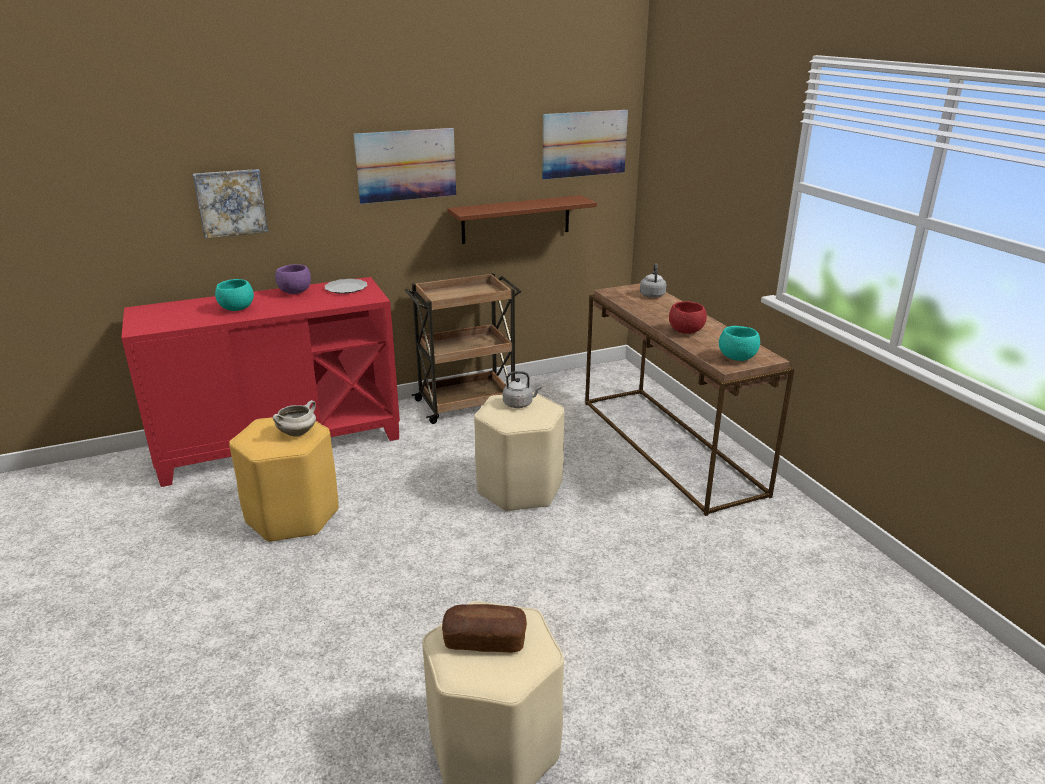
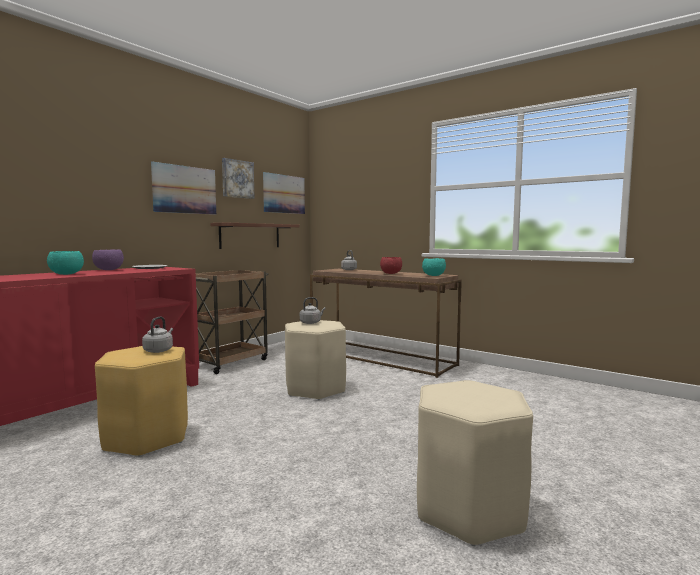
camera: 30 degrees left, 20 degrees down
(231, 202) = (53, 197): picture -> picture (237, 179)
(297, 433) = (159, 350): white cooking pot -> grey kettle
(485, 640) = (465, 395): bread -> none

